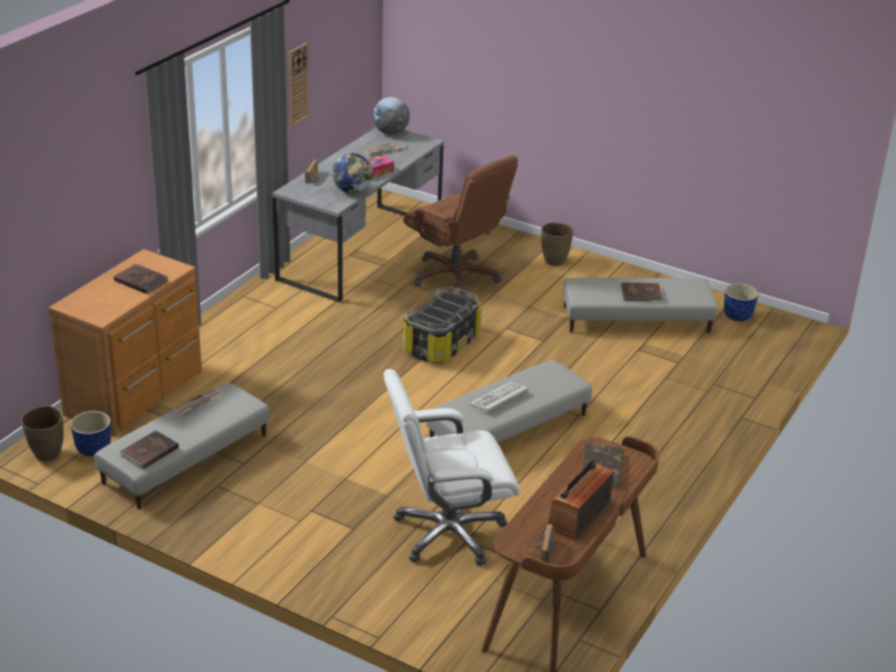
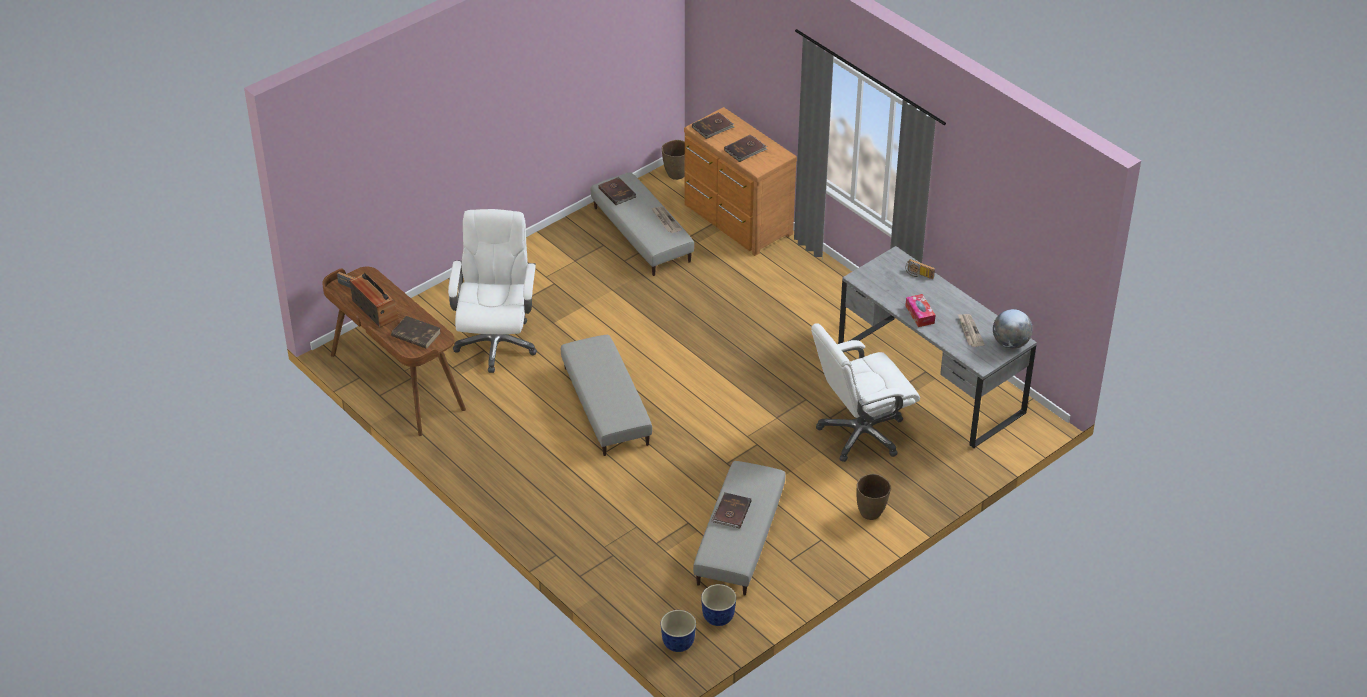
camera: 110 degrees right, 10 degrees up
(94, 450) = (671, 195): planter -> planter (677, 644)
(97, 307) = (713, 127): none -> brown book
(298, 84) = (970, 211): wall clock -> none
(352, 191) = (884, 293): globe -> none
(441, 343) = (746, 396): storage box -> none
(456, 277) = (860, 434): brown office chair -> white office chair
(498, 400) = (602, 372): keyboard -> none

